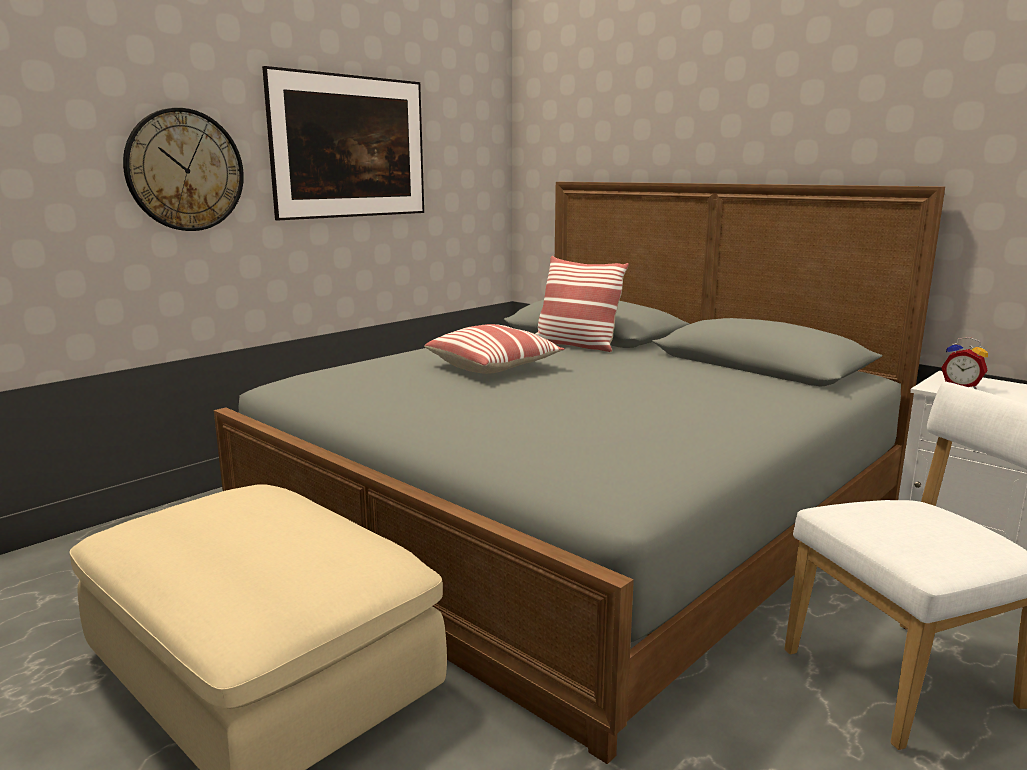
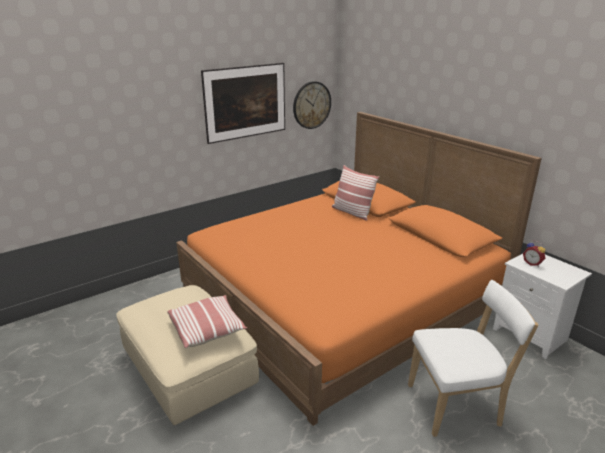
camera: 10 degrees right, 10 degrees up
(185, 170) = (164, 126): wall clock -> wall clock (311, 105)
(494, 367) = (304, 228): pillow -> pillow (207, 329)
(574, 513) = (341, 298): grey bed -> orange bed

